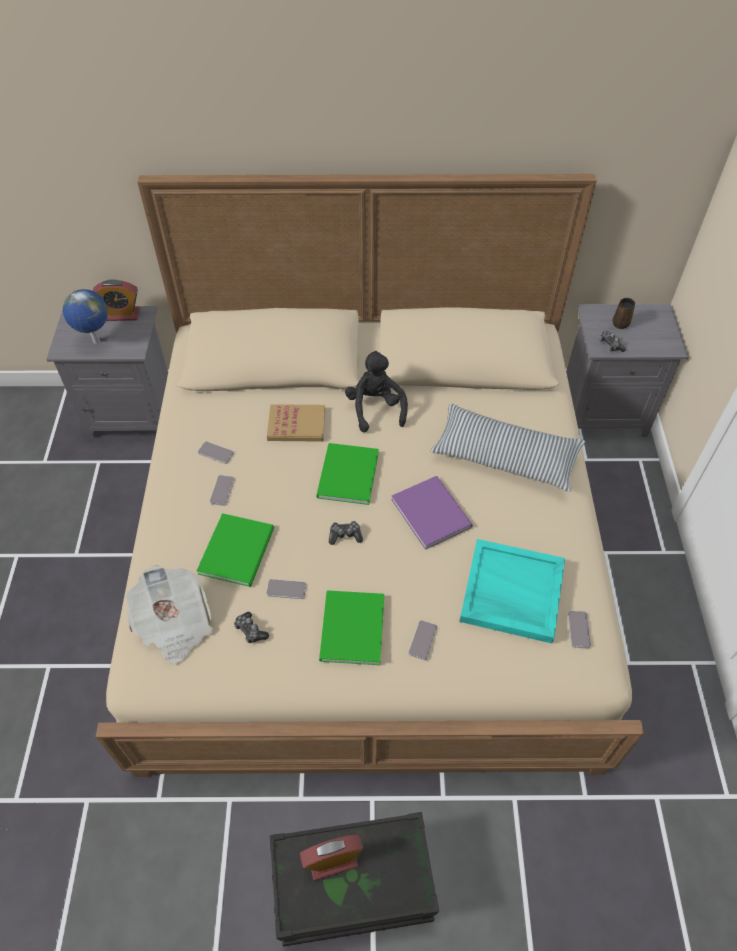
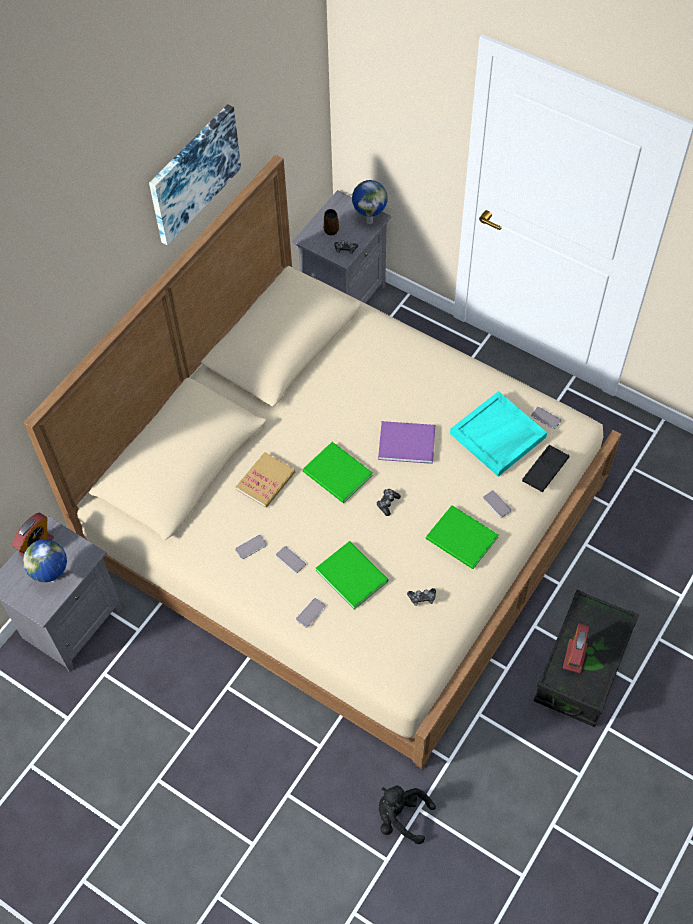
camera: 55 degrees left, 5 degrees up
(174, 624) = (384, 643): newspaper -> none
(286, 589) = (405, 561): phone -> phone (310, 613)
(375, 408) = (290, 423): black plush toy -> black plush toy (401, 816)
(465, 90) = (193, 173): none -> picture
(505, 456) = (392, 372): pillow -> none
(507, 667) = (545, 470): none -> black tray
(662, 345) = (369, 221): none -> globe

